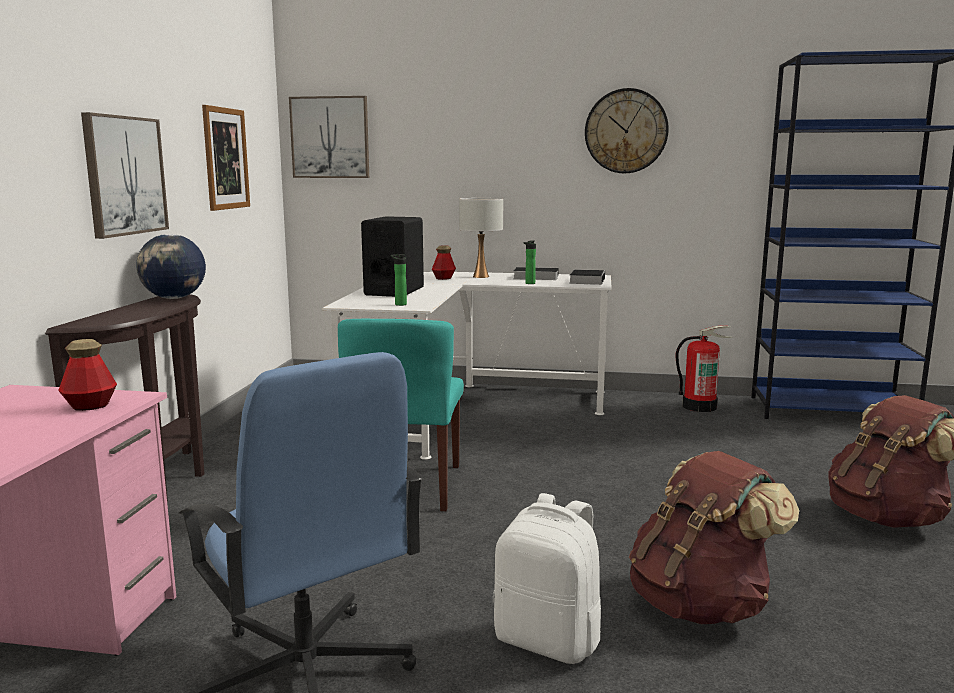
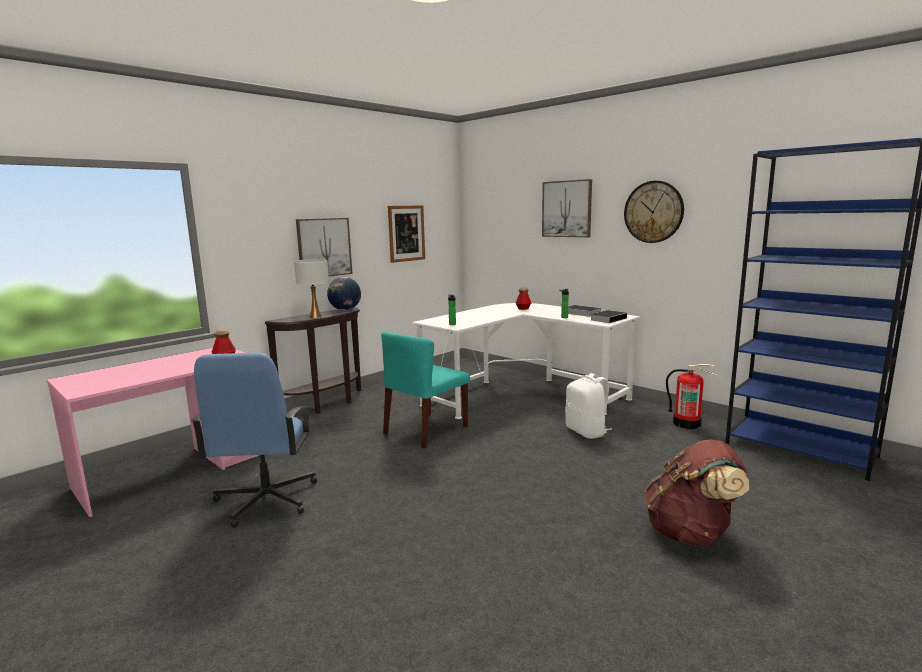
camera: 35 degrees right, 0 degrees up
(330, 137) = (482, 217): picture -> picture (567, 209)
(394, 291) = (472, 315): black speaker -> none
(480, 276) = (548, 309): white table lamp -> white table lamp (315, 316)
(549, 640) = (370, 524): white backpack -> white backpack (587, 432)
(700, 604) = (469, 536): brown backpack -> none

